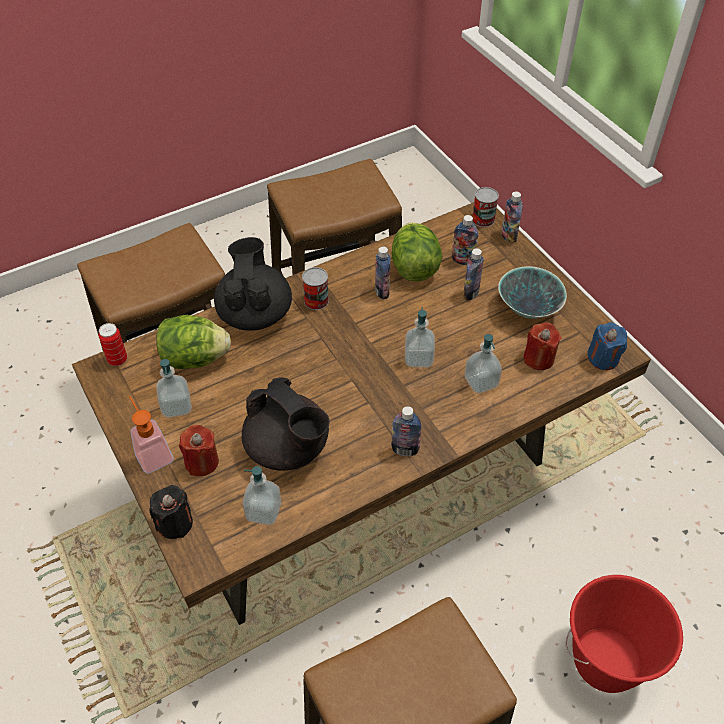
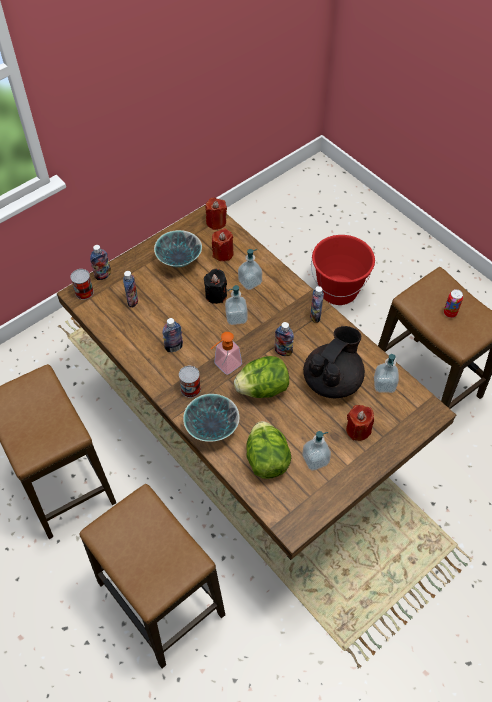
camera: 100 degrees left, 5 degrees up
(117, 360) = (280, 517): can -> can (450, 313)
(152, 453) = (360, 464): soap dispenser -> soap dispenser (224, 366)
(175, 523) = (409, 433): black candle -> black candle (216, 295)
(255, 313) = (211, 428): black teapot -> bowl
(414, 268) = (145, 330): lettuce -> lettuce (262, 388)
(471, 293) = (167, 293): bottle -> bottle (283, 351)
(603, 358) = (216, 222): blue candle -> red candle

